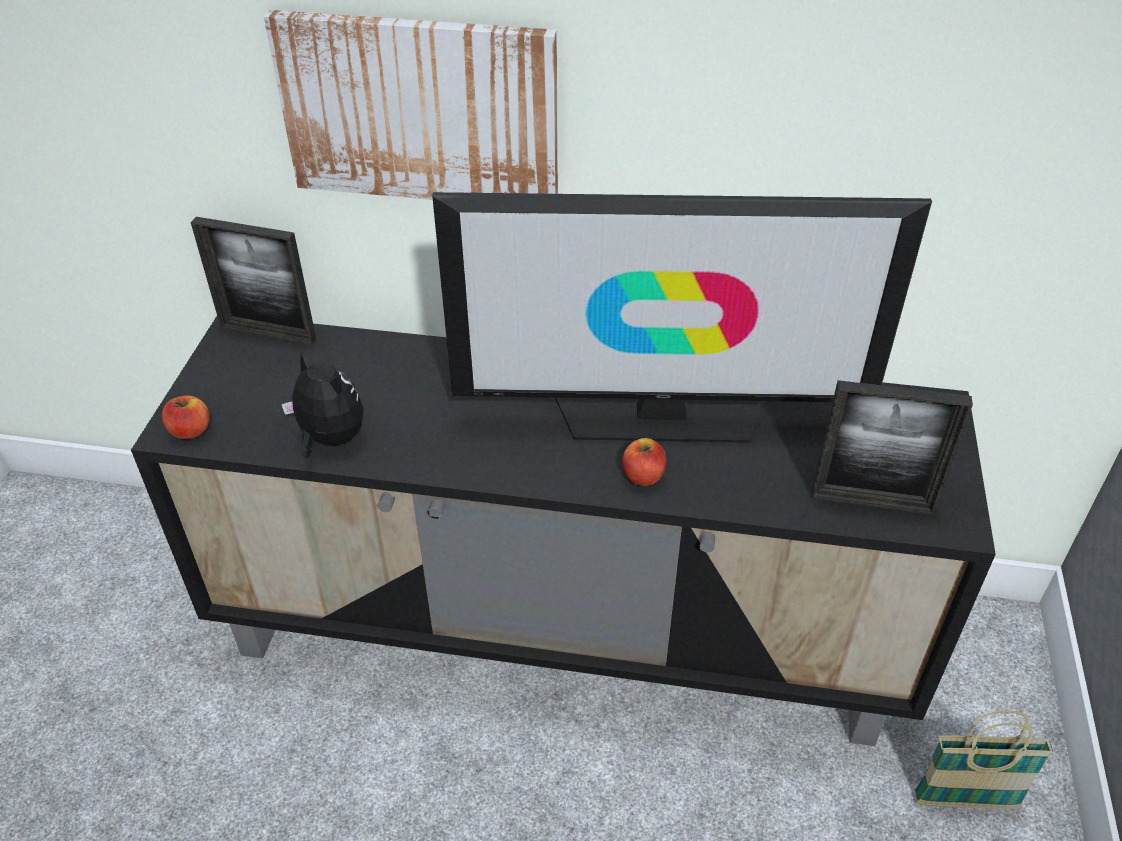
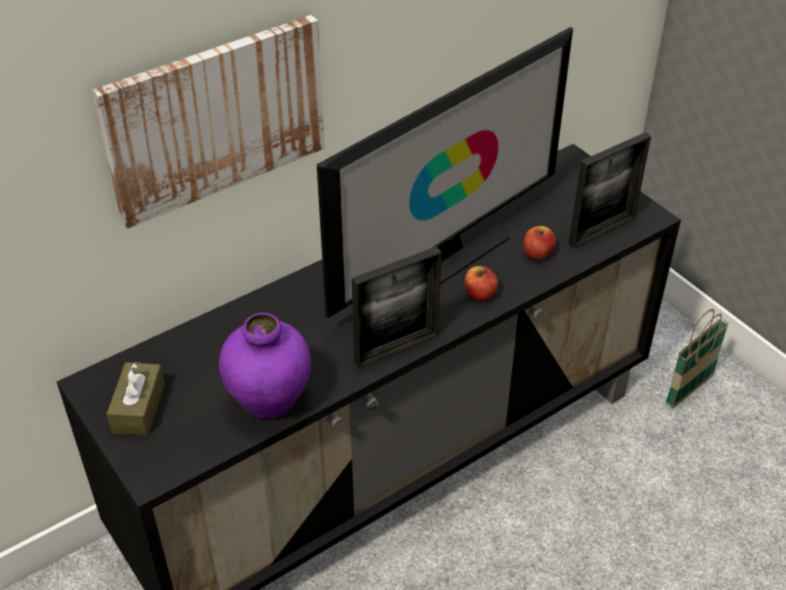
camera: 45 degrees left, 0 degrees up
(190, 431) = (164, 464): apple -> apple (537, 253)
(237, 373) = (138, 408): none -> brown tissue box
(268, 333) = (119, 369): picture frame -> picture frame (396, 349)
(329, 439) = (269, 401): plush toy -> purple vase

